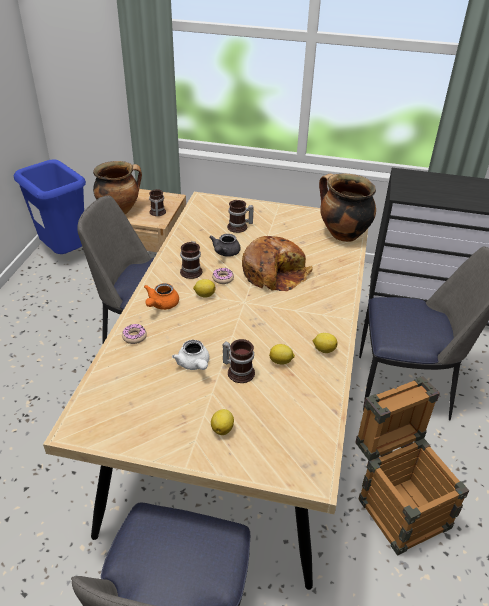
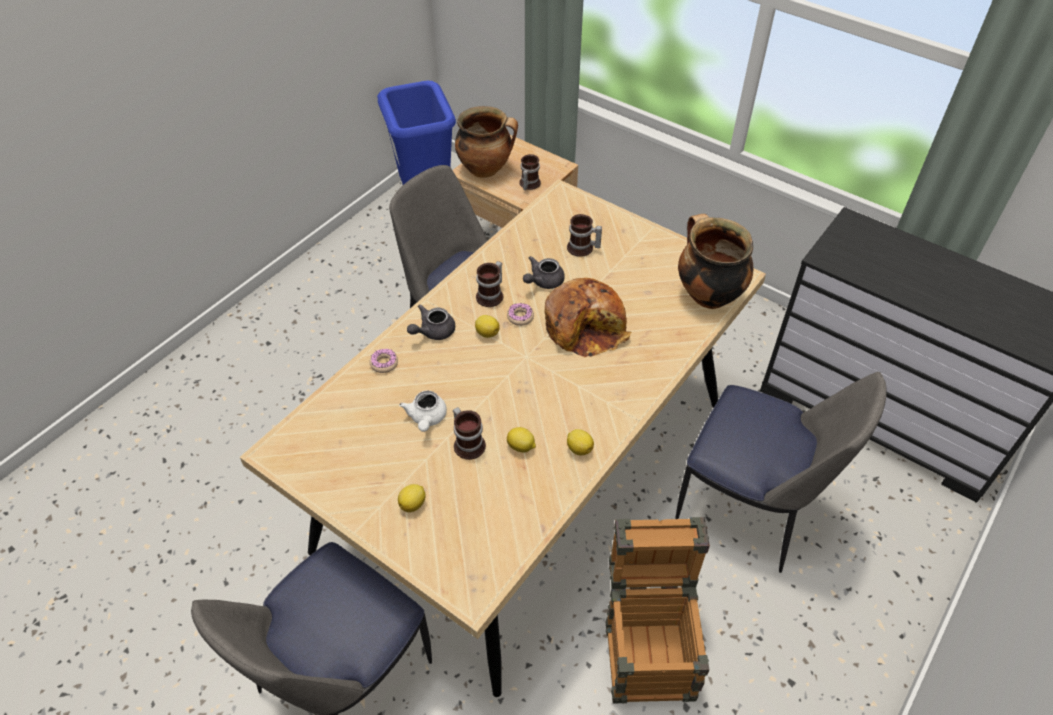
camera: 25 degrees right, 10 degrees up
(161, 305) = (433, 331): orange teapot -> grey teapot

